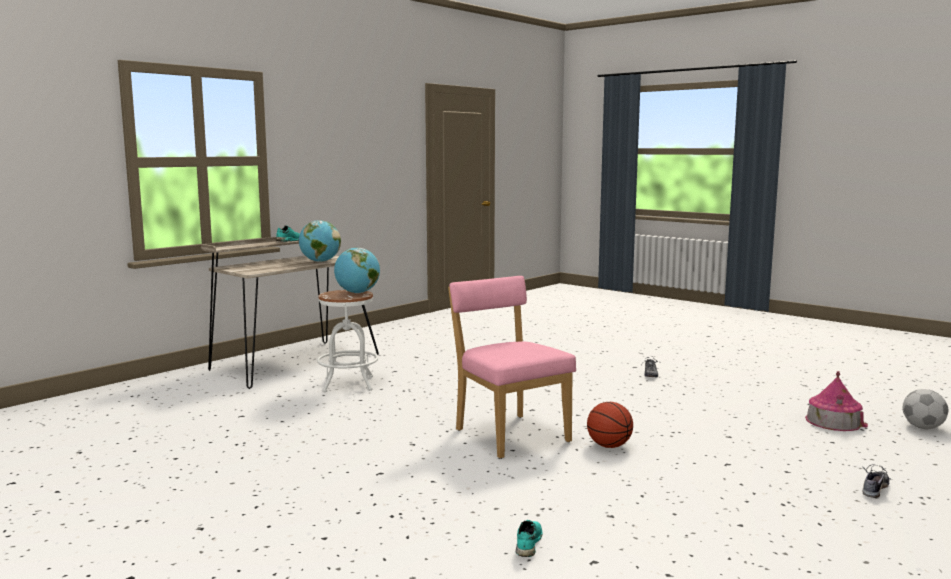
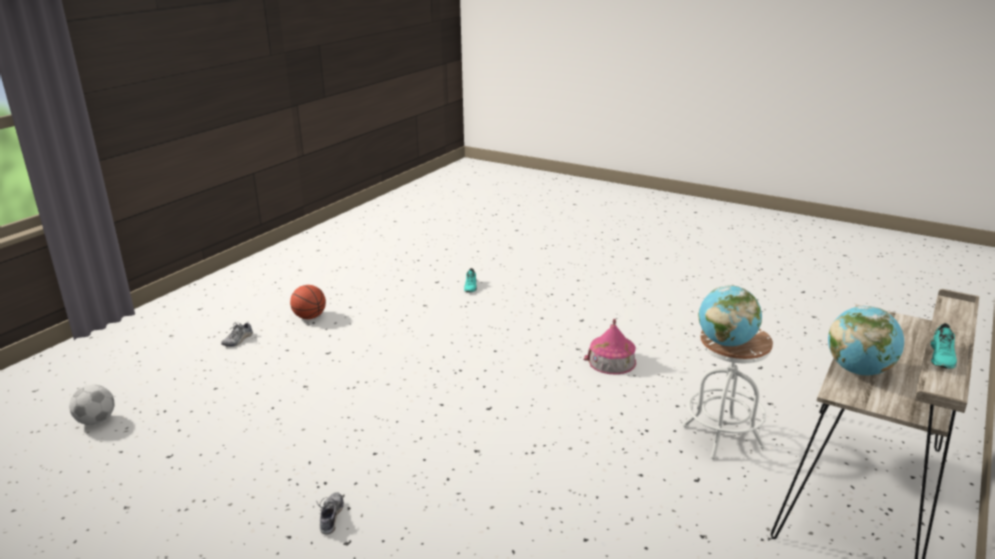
camera: 170 degrees right, 15 degrees up
(508, 434) = (503, 369): pink chair -> none
(609, 446) = (416, 363): basketball -> basketball (309, 317)
(833, 421) = (179, 422): toy house -> toy house (611, 361)

